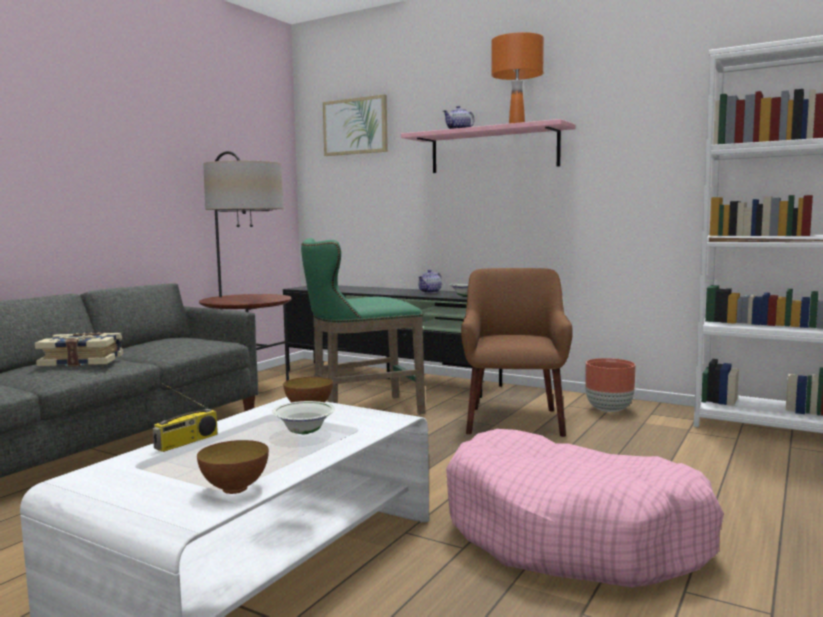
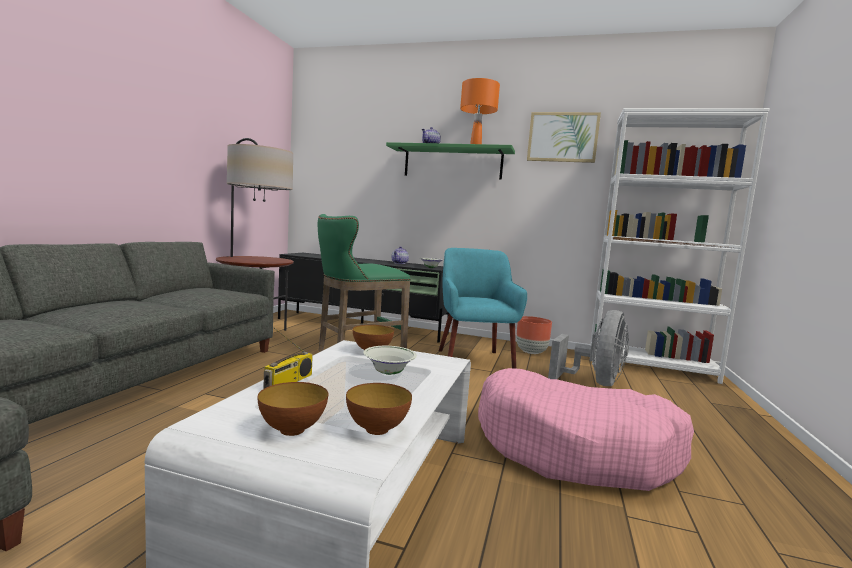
camera: 15 degrees left, 0 degrees up
(82, 361) = (130, 305): book -> none
(151, 487) = (292, 430): none -> bowl
(355, 126) = (343, 134): picture -> picture (562, 137)
(493, 150) = (452, 163): pink shelf -> green shelf
(514, 421) = (473, 360): brown armchair -> turquoise armchair
(675, 452) = (594, 383): none -> grey fan

